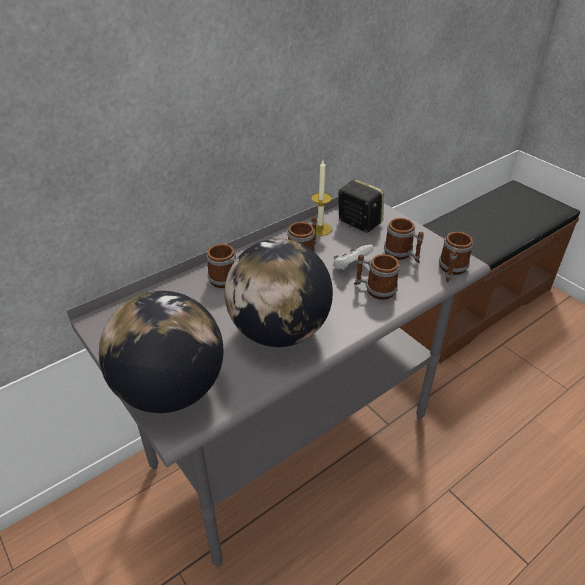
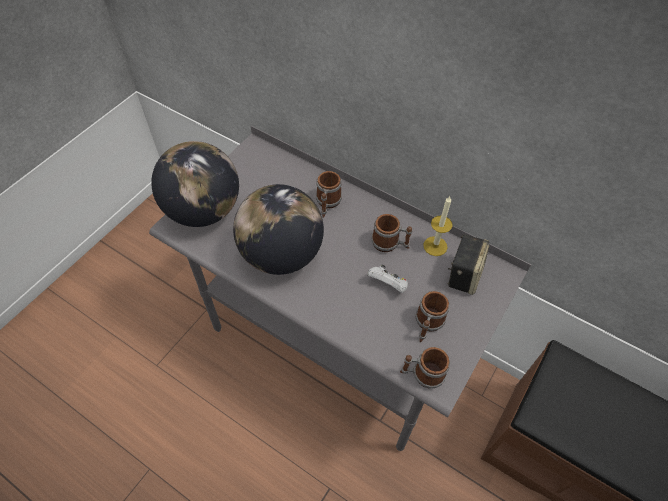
camera: 70 degrees right, 15 degrees up
(375, 289) = (362, 311): mug -> none

